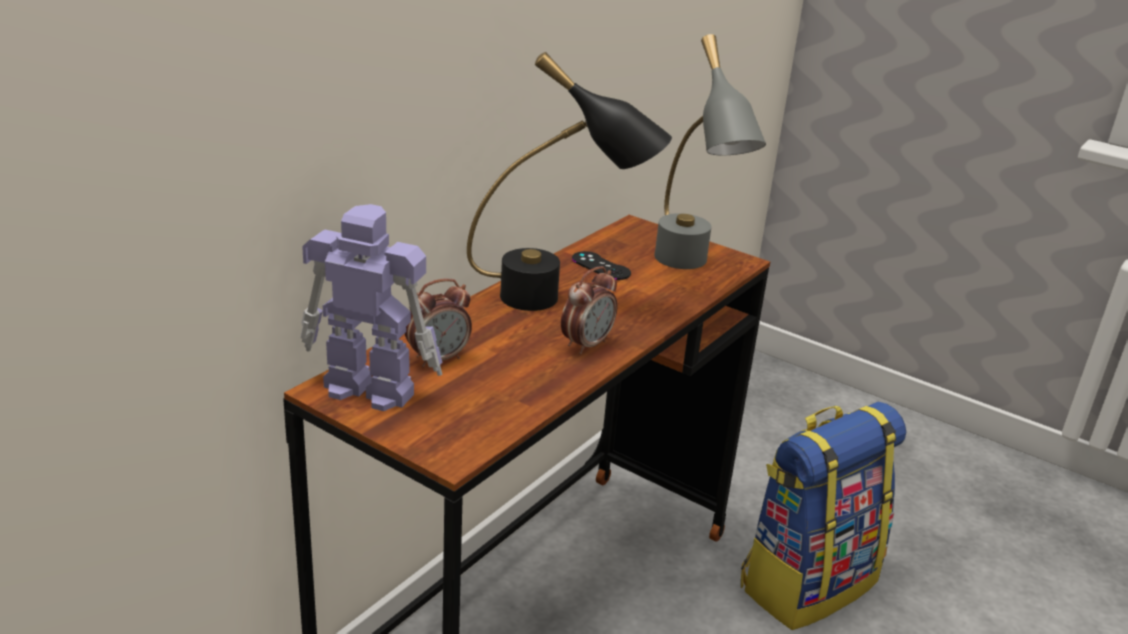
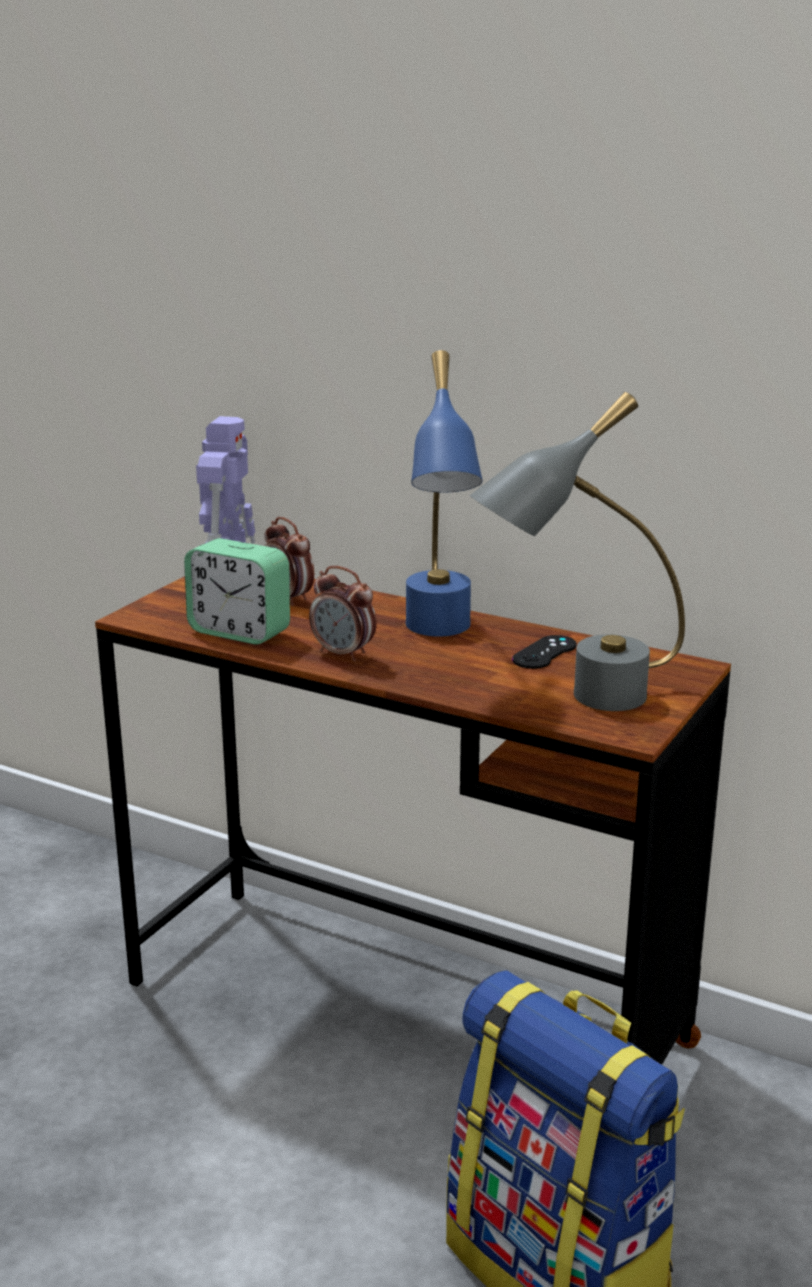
camera: 85 degrees right, 5 degrees down
(519, 392) = (239, 632): none -> alarm clock
(558, 300) = (439, 636): black table lamp -> blue table lamp

